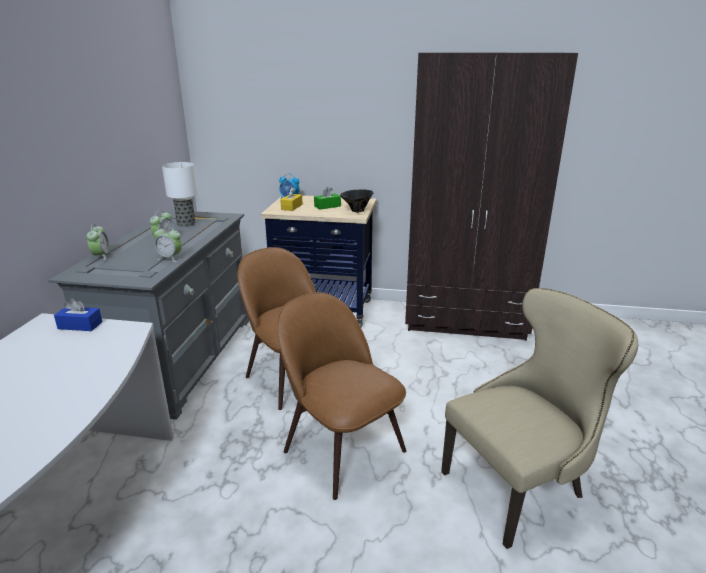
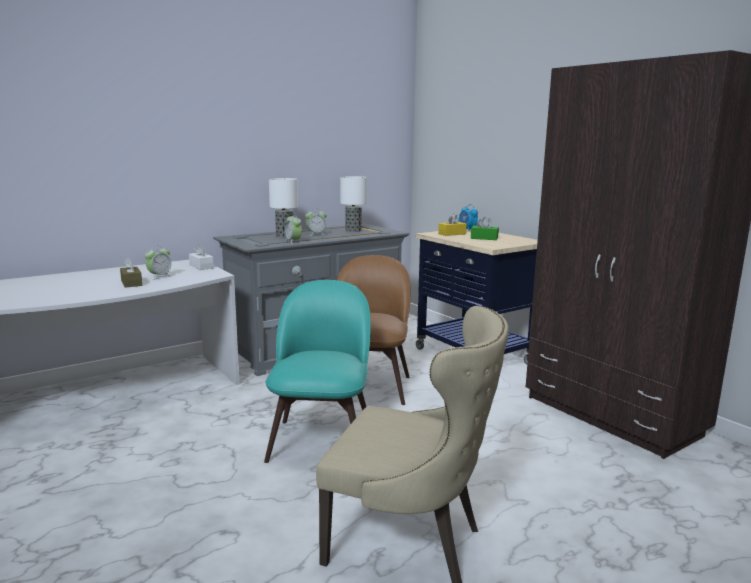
camera: 45 degrees right, 10 degrees down
(51, 389) = (131, 283): none -> brown tissue box
(80, 325) = (201, 266): blue tissue box -> white tissue box
(101, 256) = (262, 234): alarm clock -> alarm clock (159, 276)
(135, 252) = (284, 236): none -> table lamp
(341, 448) = (322, 439): brown chair -> turquoise chair
(356, 211) = (501, 244): black bowl -> none

